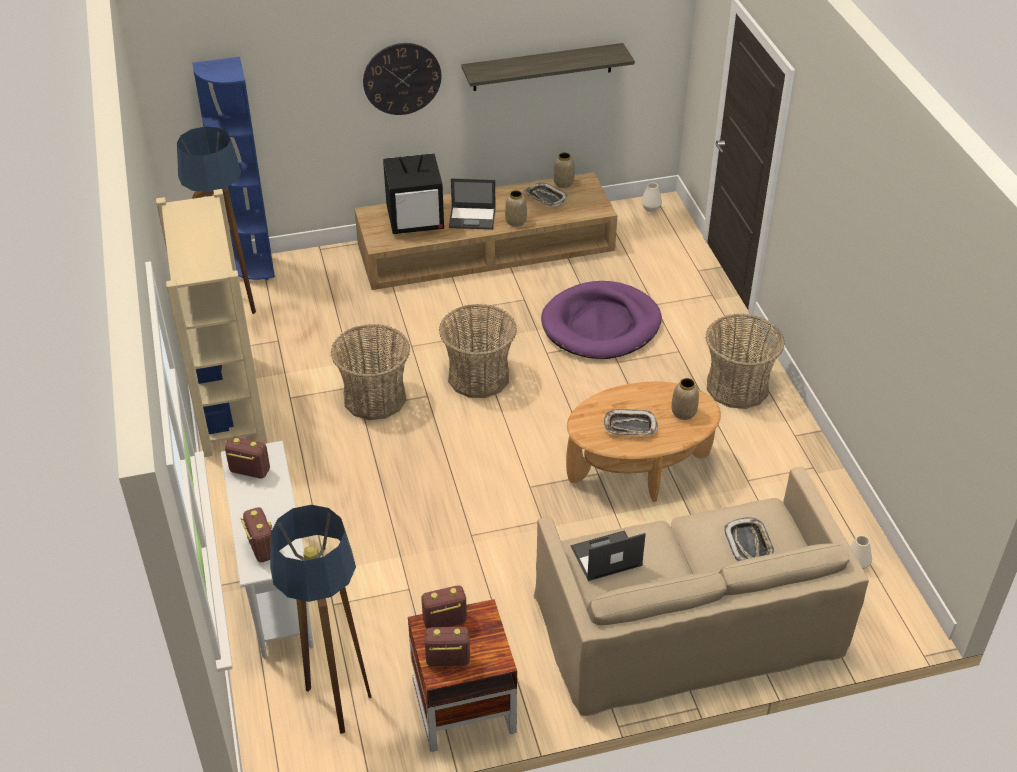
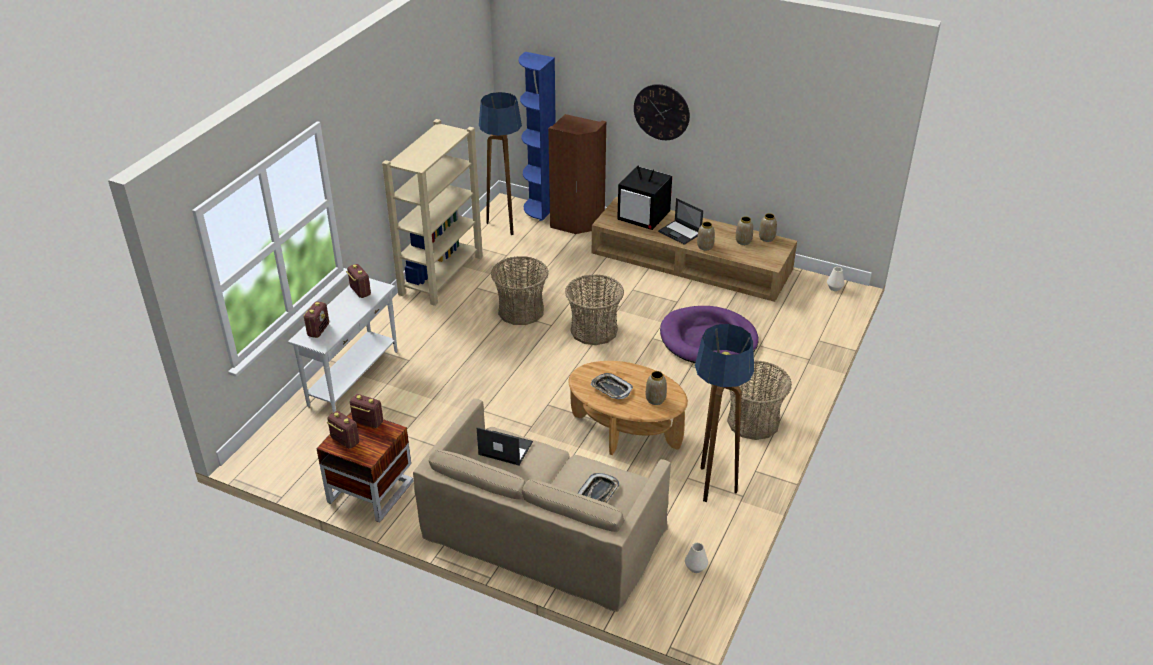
camera: 40 degrees right, 5 degrees down
(313, 262) = (577, 223): none -> brown cabinet
(334, 702) = (312, 448): floor lamp -> floor lamp (712, 483)
(542, 67) = (766, 140): shelf -> none
(545, 197) = (743, 241): tray -> vase

